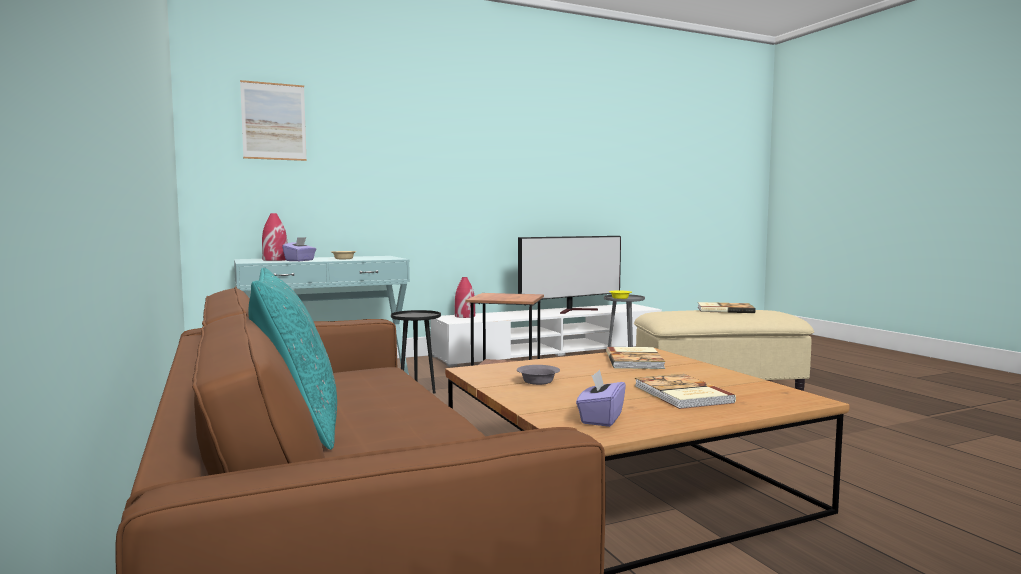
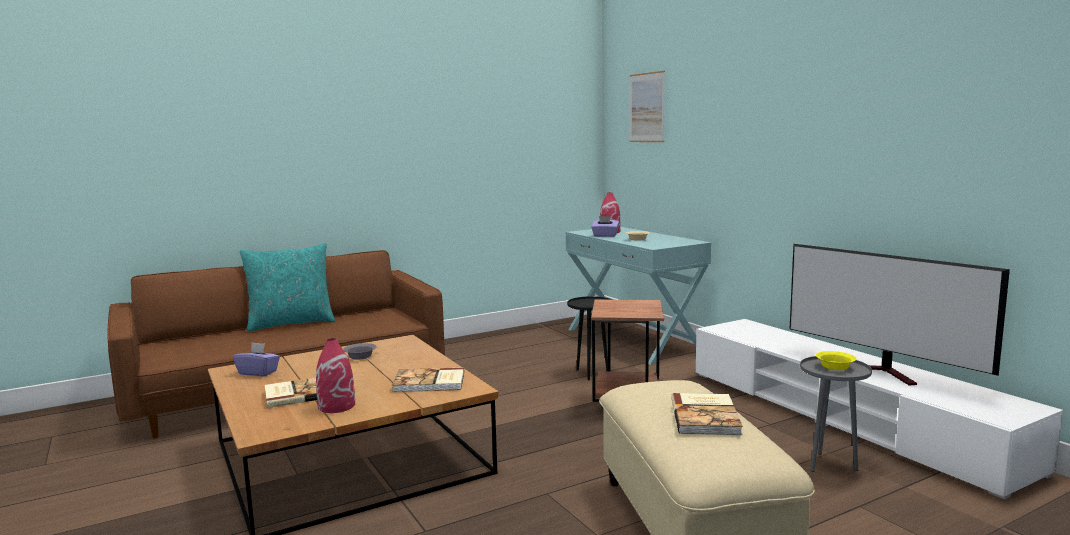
camera: 85 degrees right, 5 degrees up
(464, 316) = (758, 329): red vase -> red vase (337, 406)

